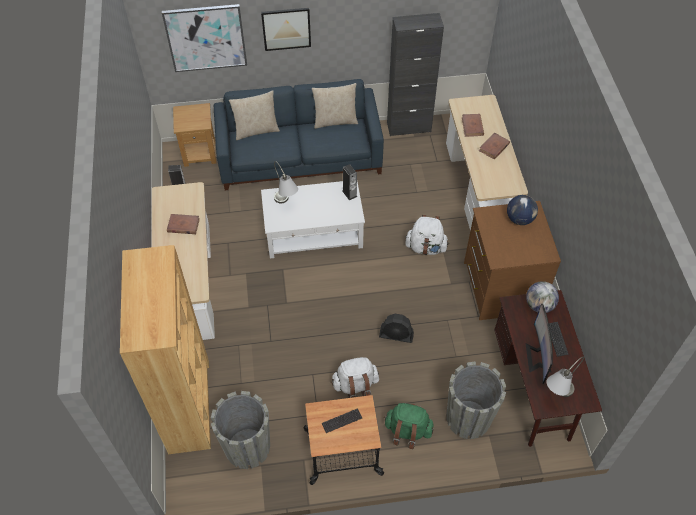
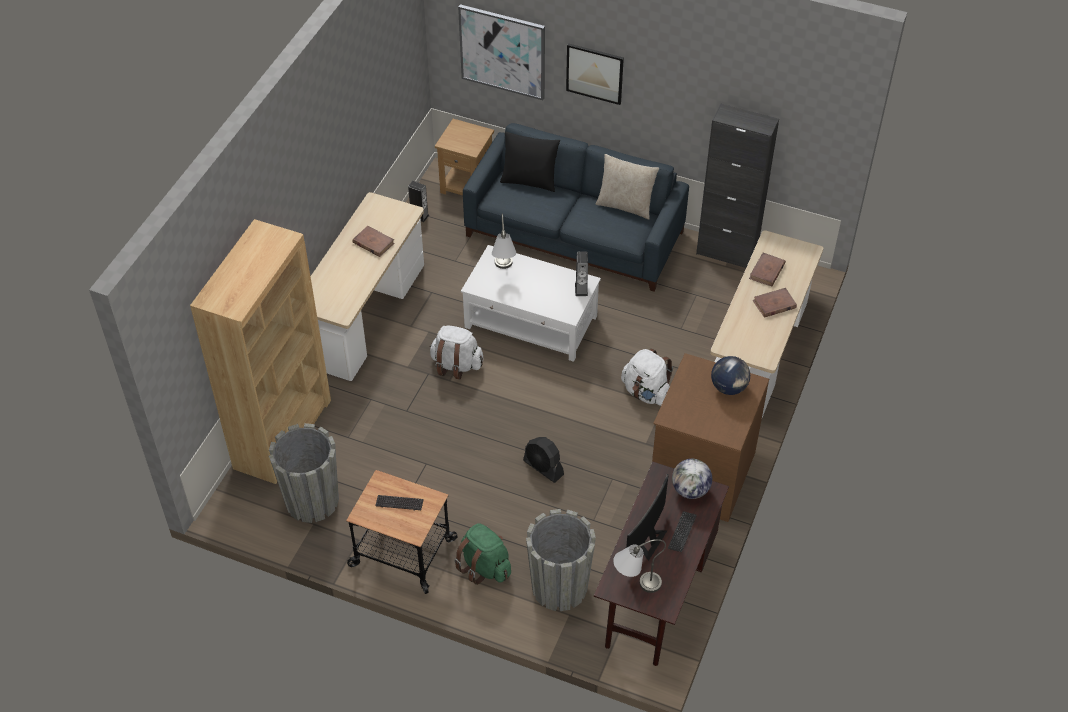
camera: 30 degrees right, 5 degrees down
(256, 130) = (529, 180): beige pillow -> black pillow
(355, 385) = (462, 496): white backpack -> white backpack (456, 365)

